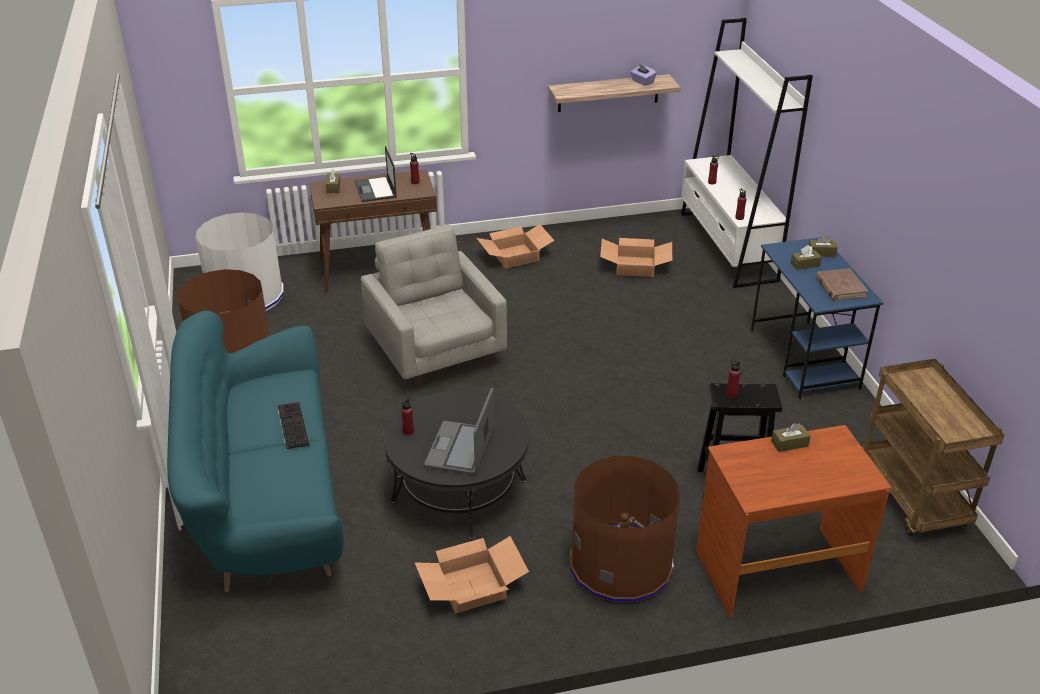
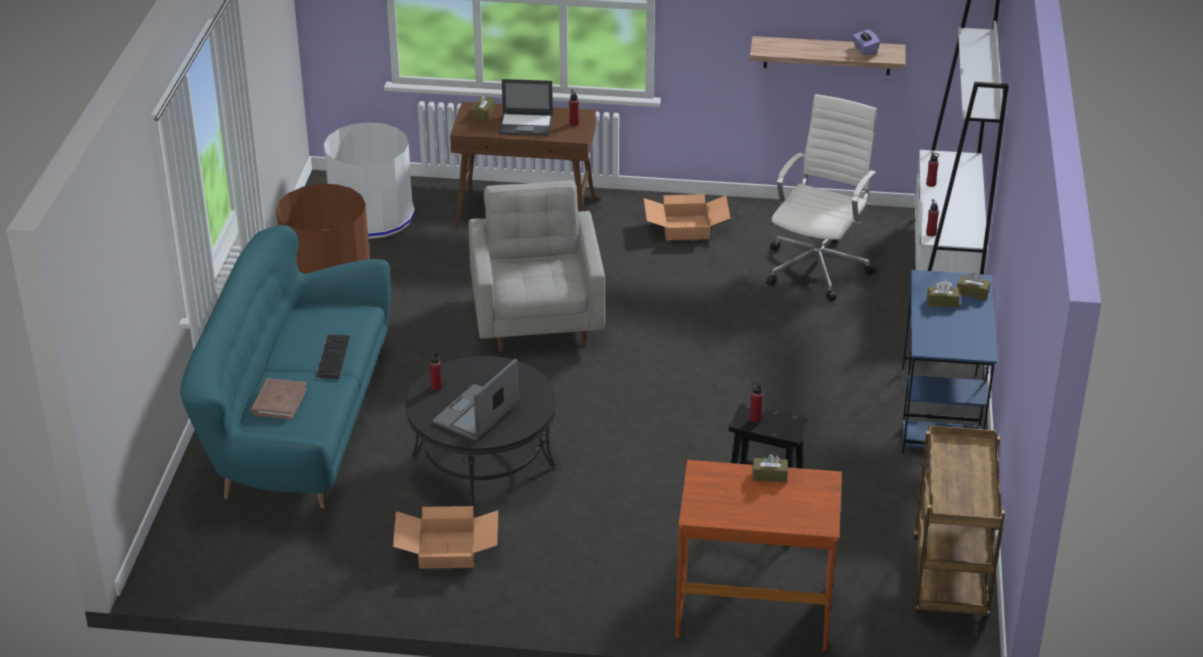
camera: 20 degrees right, 0 degrees up
(376, 190) = (526, 125): laptop -> laptop turned 90 degrees counterclockwise
(621, 565) = (600, 566): brown trash can -> none
(636, 266) = (818, 267): cardboard box -> white office chair
(840, 287) = (962, 335): brown book -> brown book (279, 401)

